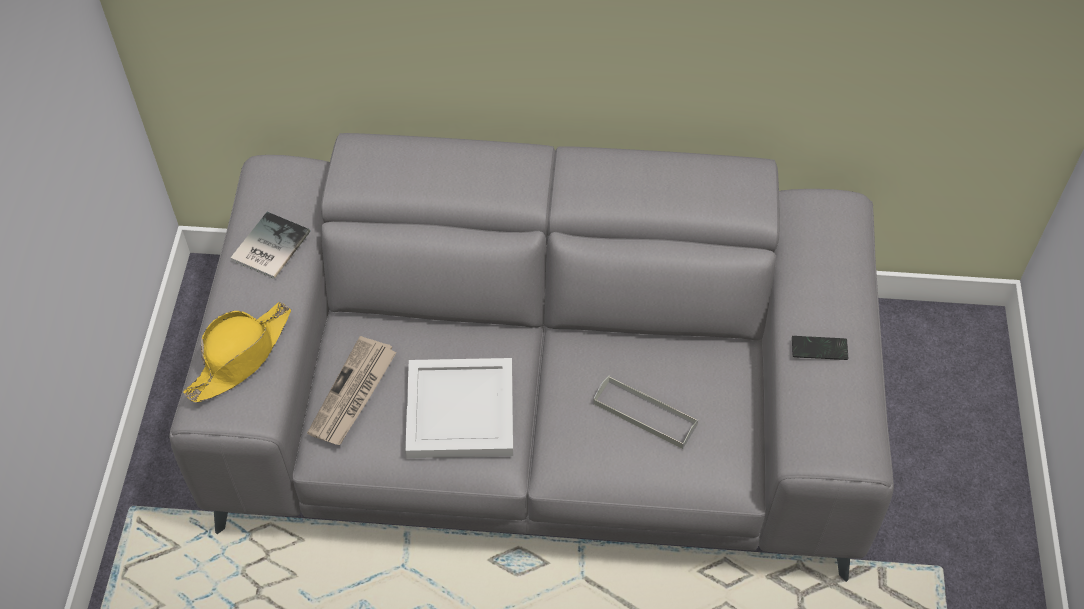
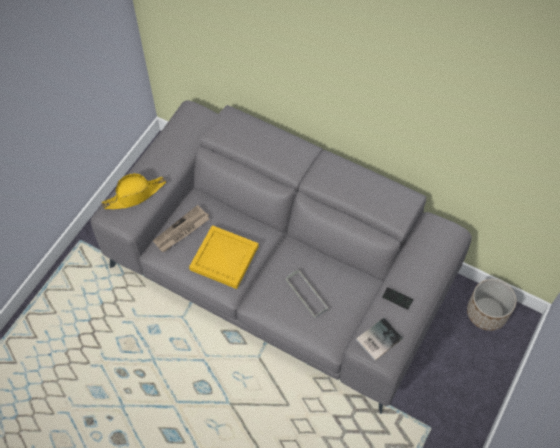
camera: 25 degrees right, 5 degrees up
(268, 247) = (171, 147): book -> book (377, 339)
(462, 412) = (224, 259): white tray -> yellow tray
(920, 339) = (487, 312): none -> planter

